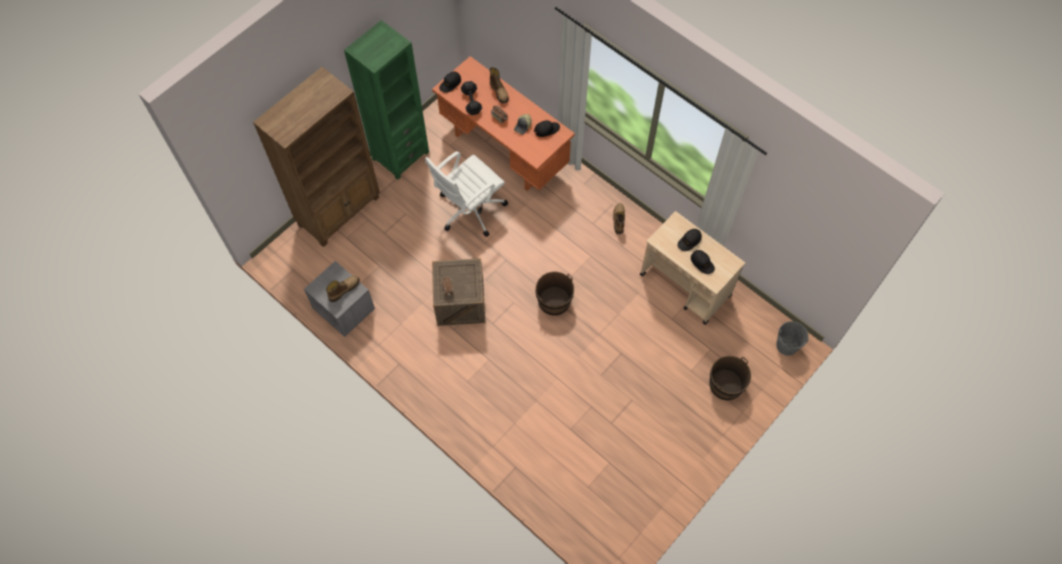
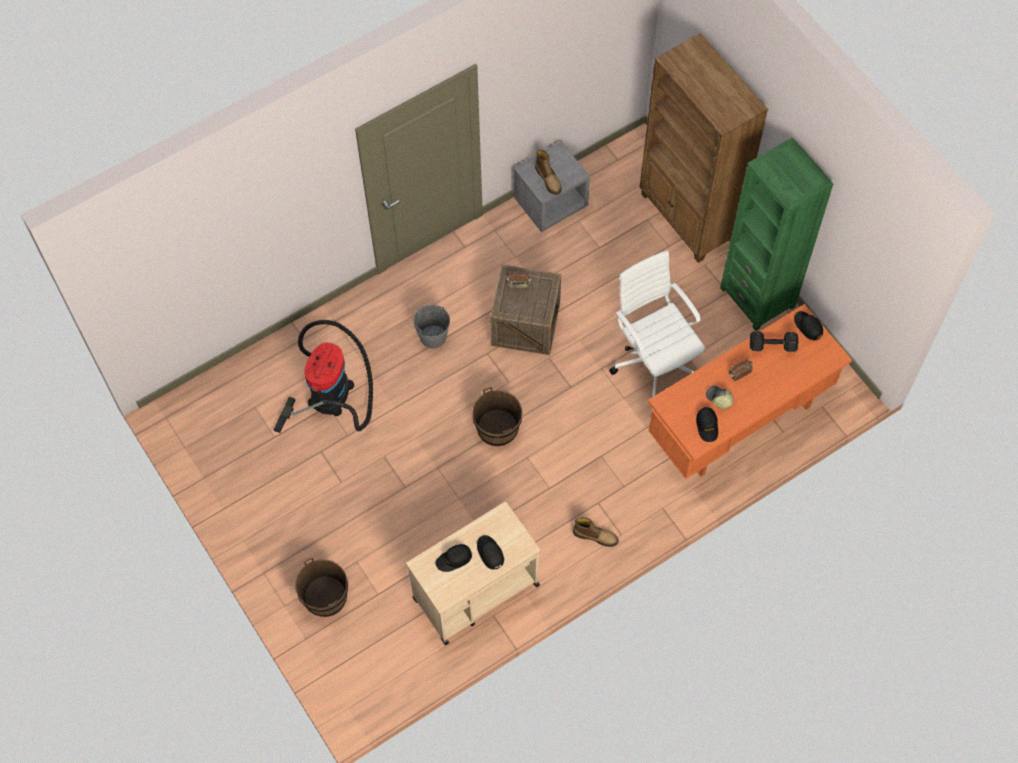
camera: 105 degrees right, 0 degrees up
(499, 92) = (782, 382): boot -> none
(555, 430) = (331, 389): none -> vacuum cleaner
(787, 345) = (353, 692): grey bucket -> grey bucket (433, 336)

